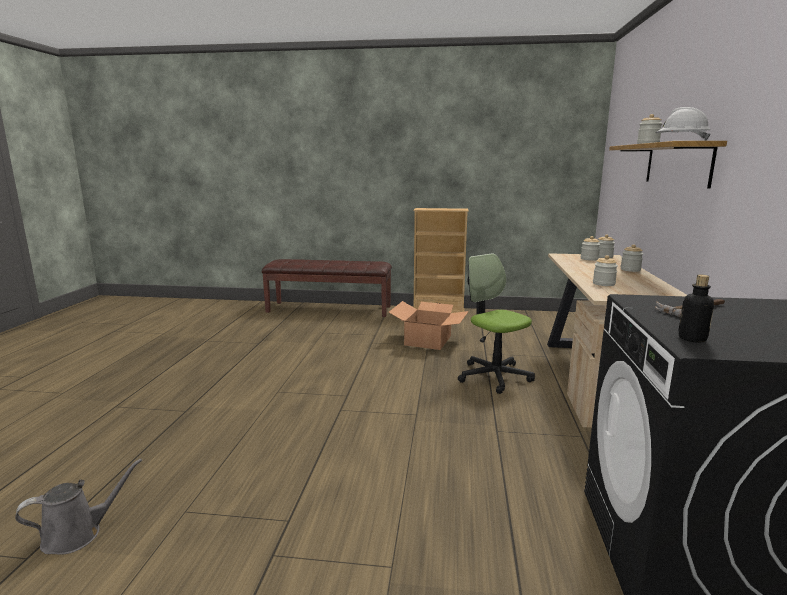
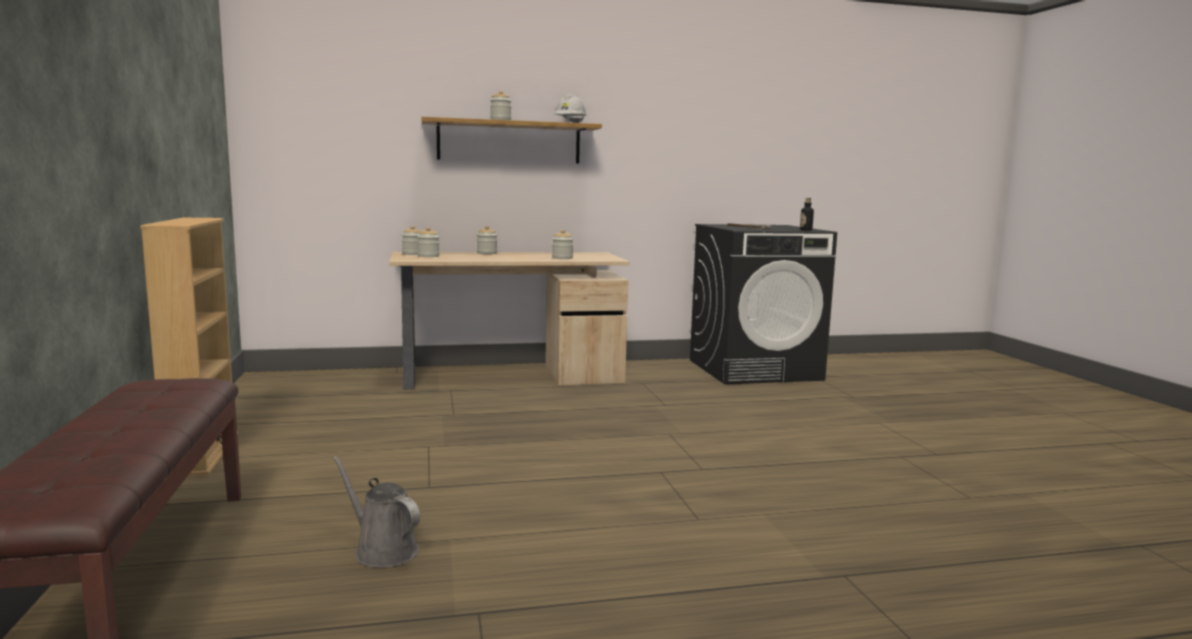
camera: 110 degrees left, 5 degrees down
(78, 534) = (1082, 534): grey watering can -> grey watering can (382, 550)
(428, 340) = (404, 447): cardboard box -> none
(494, 376) = (533, 409): office chair -> none

